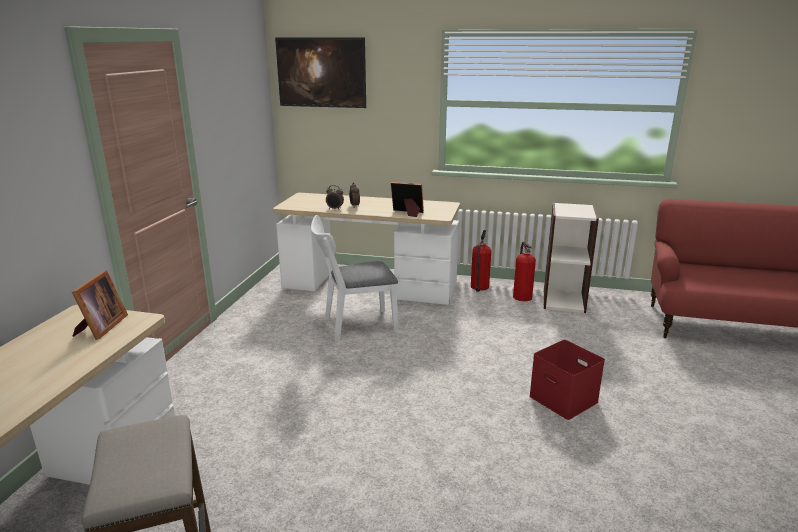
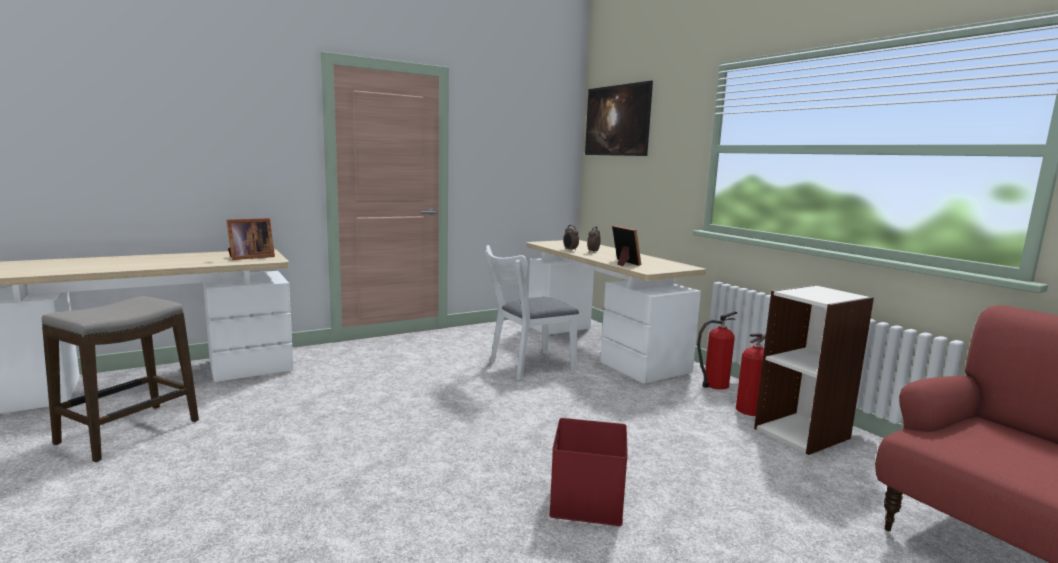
camera: 45 degrees right, 10 degrees down
(354, 325) = (526, 366): white chair -> white chair turned 60 degrees counterclockwise

